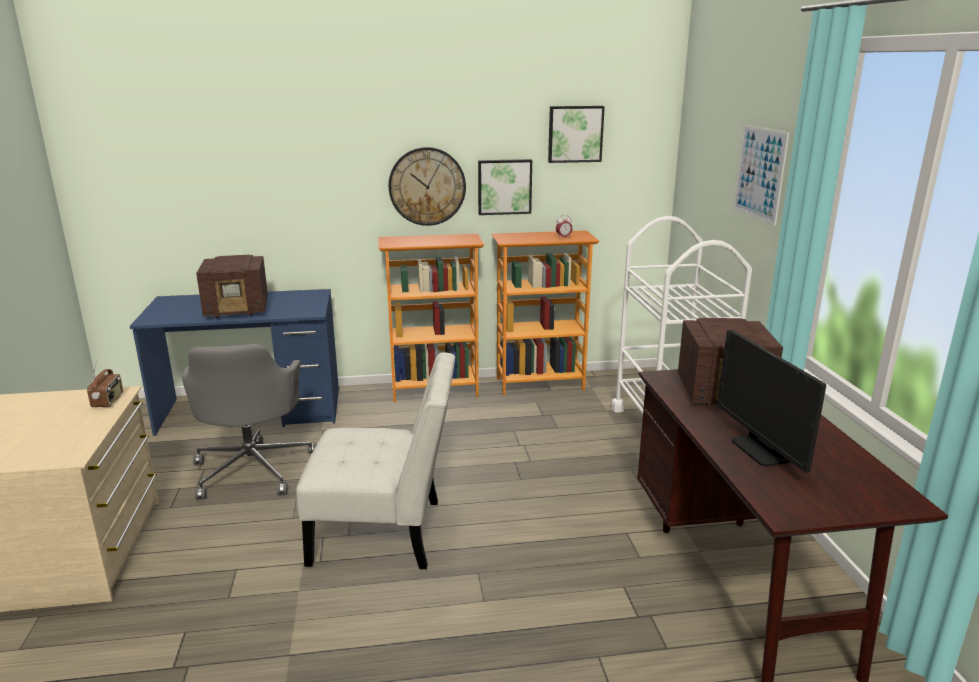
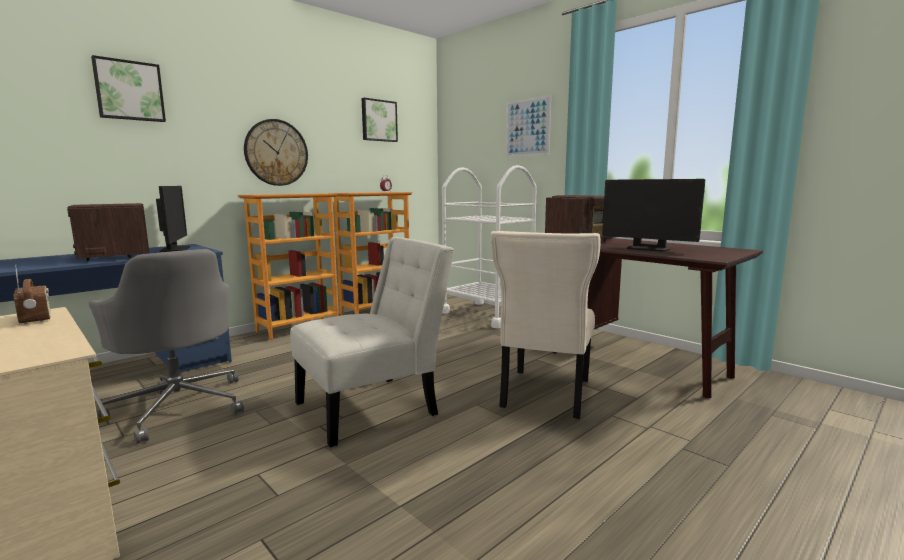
camera: 35 degrees left, 10 degrees down
(238, 310) = (114, 257): radio -> radio turned 105 degrees clockwise
(298, 301) = (175, 249): none -> monitor
(504, 186) = (334, 156): picture -> picture (129, 91)
(562, 592) = (544, 395): none -> beige chair

